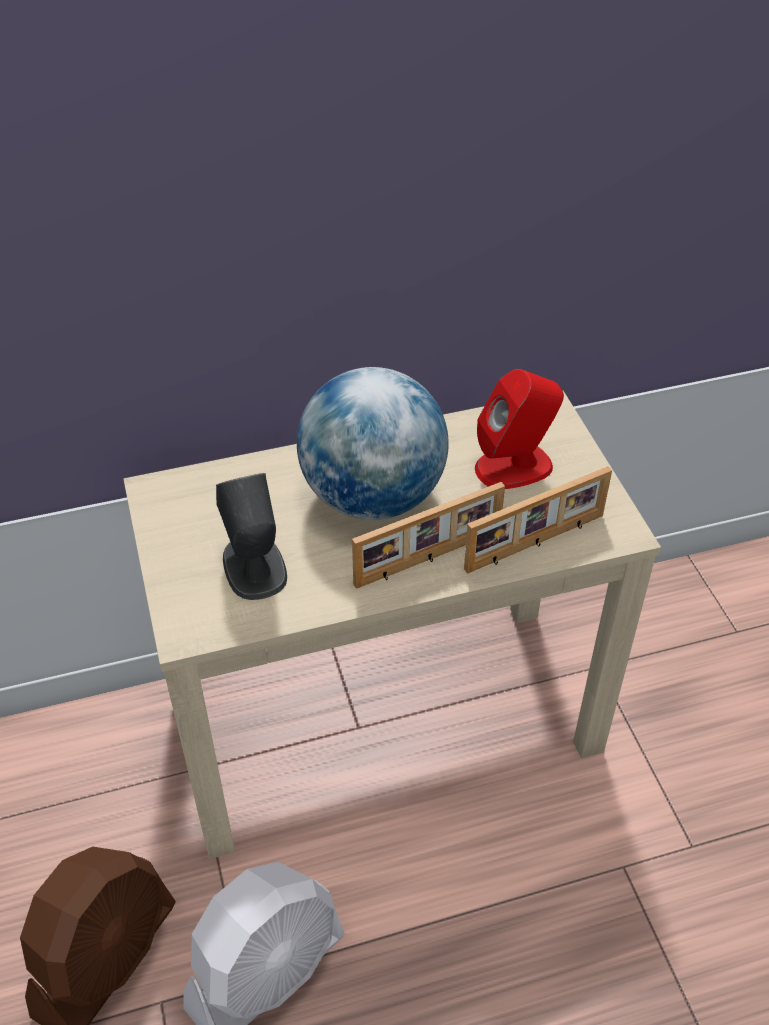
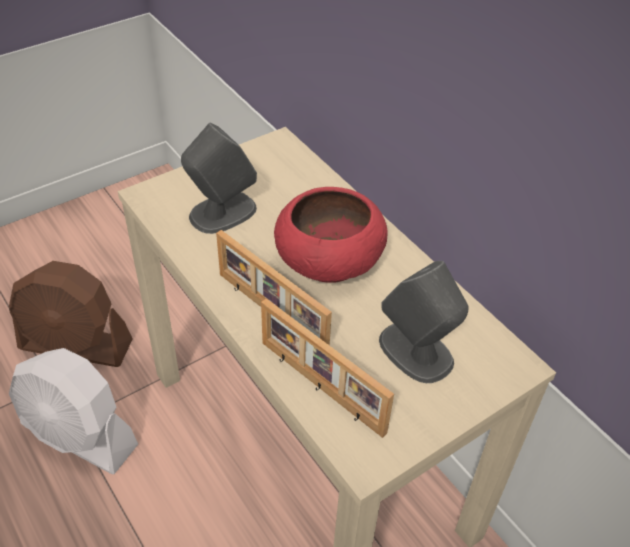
camera: 70 degrees right, 0 degrees up
(372, 497) = (327, 261): globe -> red bowl
(515, 467) = (416, 352): red speaker -> grey speaker

